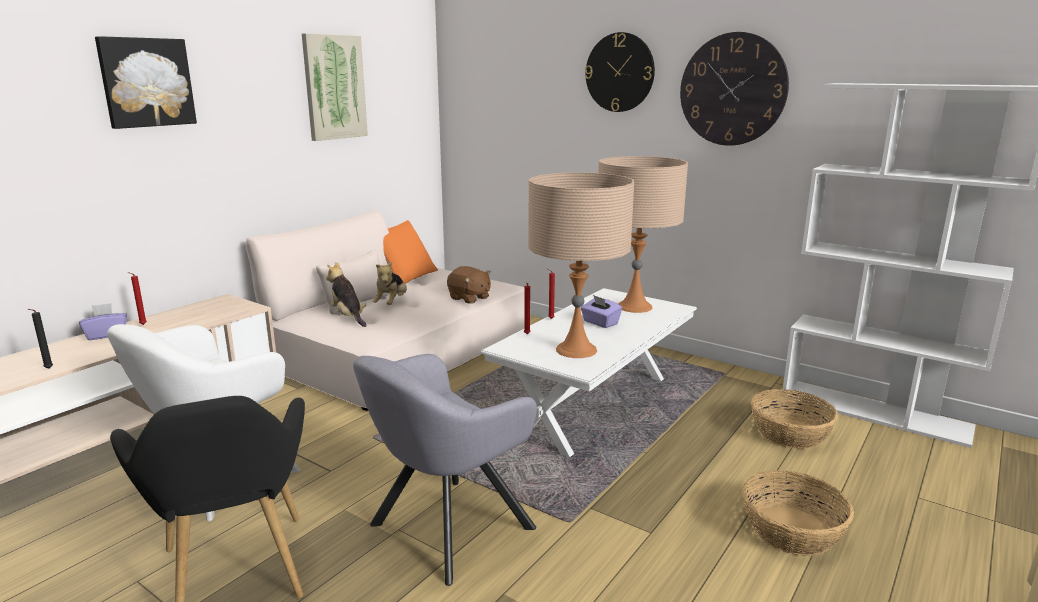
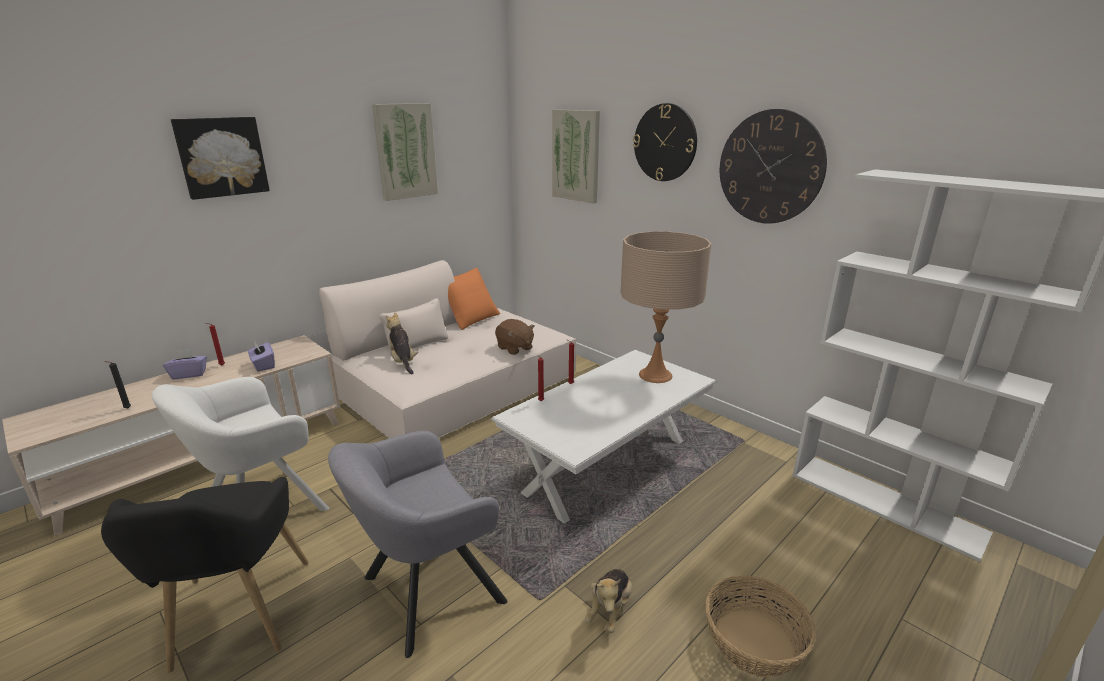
camera: 10 degrees right, 5 degrees up
(391, 303) = (445, 349): plush toy -> plush toy (610, 609)
(518, 93) = (576, 155): none -> picture
(576, 350) = (578, 425): beige table lamp -> none
(600, 323) = (614, 393): purple tissue box -> purple tissue box (263, 365)
(790, 433) = (788, 520): basket -> none

